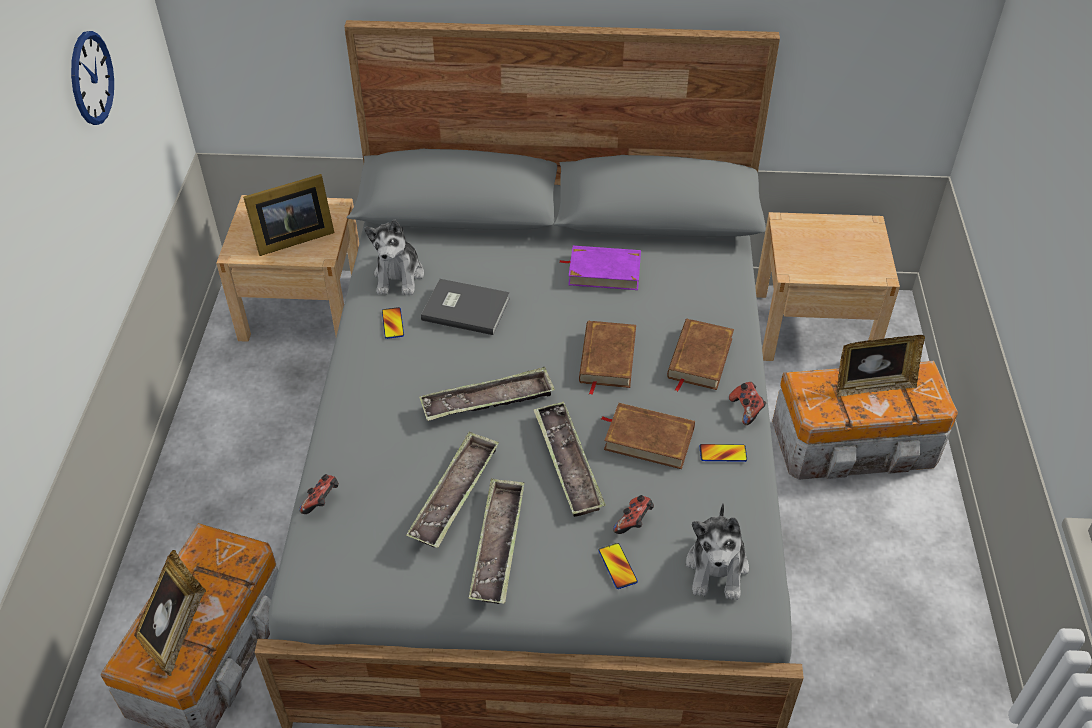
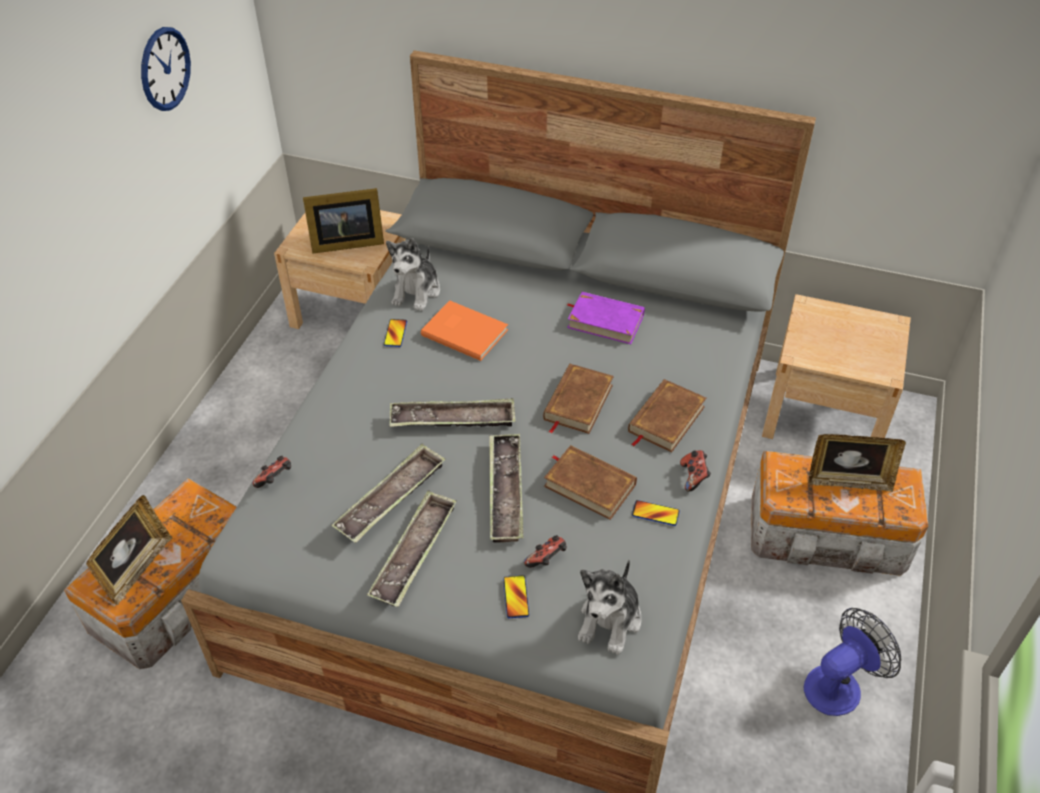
camera: 15 degrees right, 0 degrees up
(465, 307) = (464, 331): grey book -> orange book
(912, 585) = (839, 684): none -> fan

